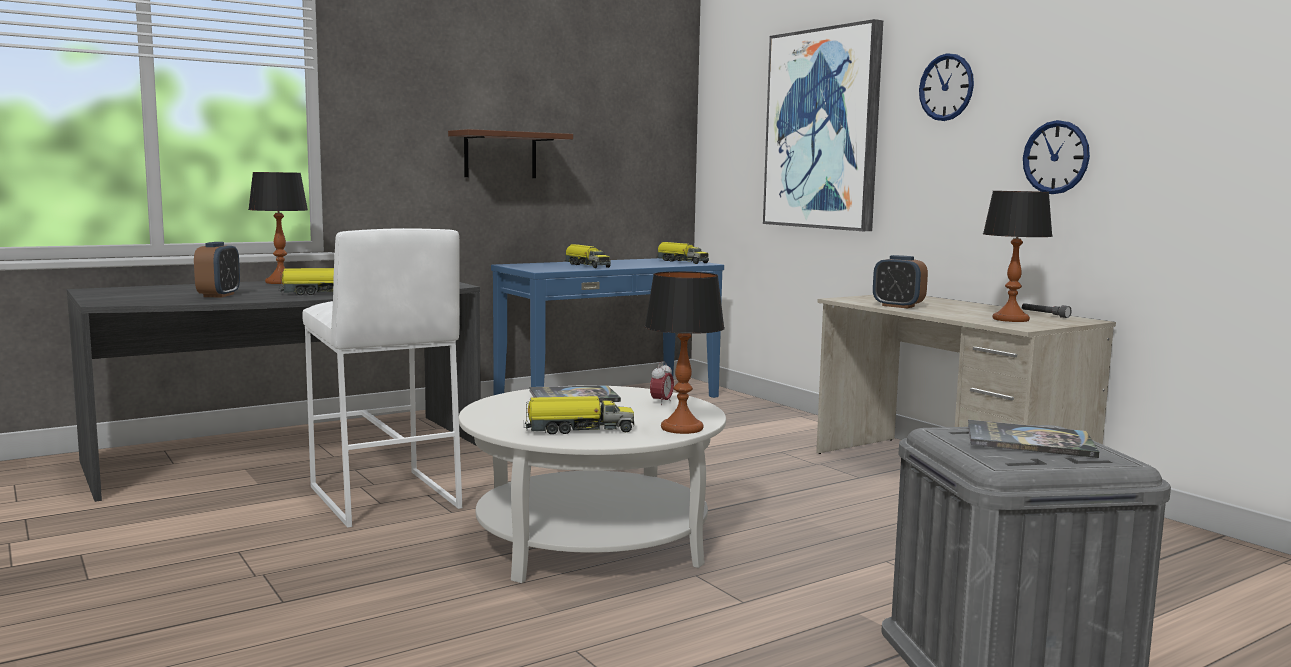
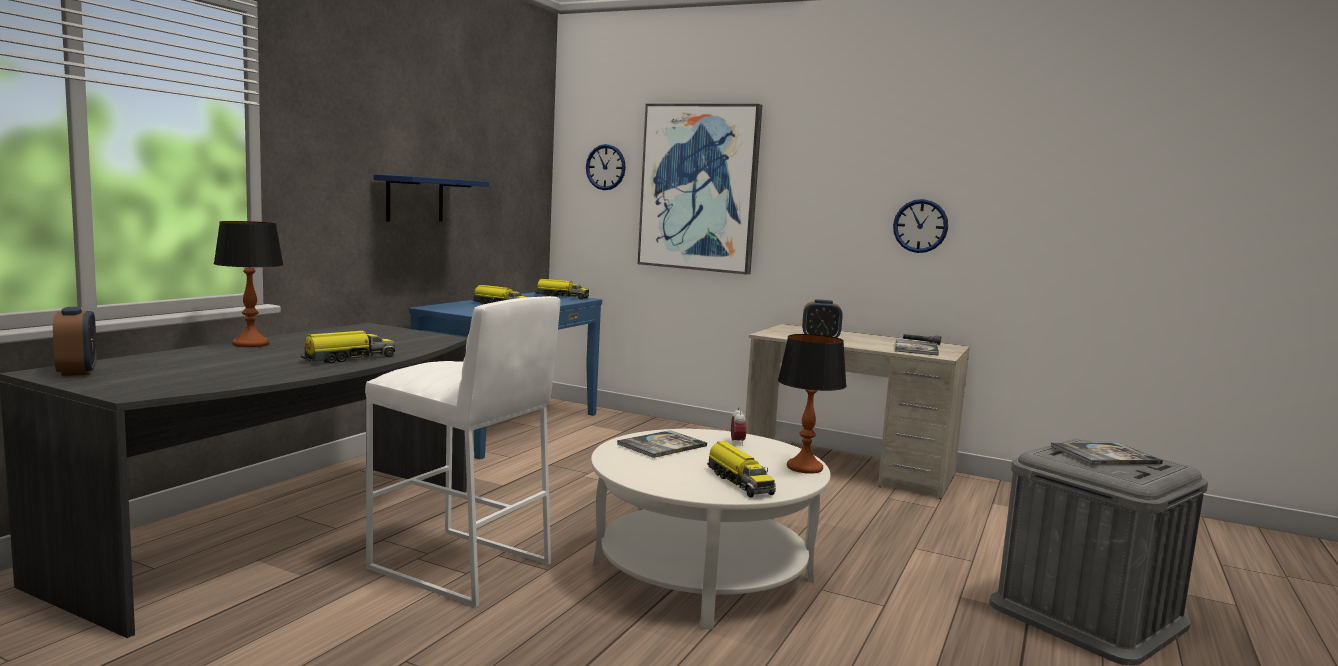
camera: 30 degrees left, 0 degrees up
(219, 295) = (240, 370): alarm clock -> alarm clock (77, 372)
(500, 155) = (415, 199): brown shelf -> blue shelf
(578, 430) = (739, 481): toy truck -> toy truck turned 105 degrees clockwise
(946, 87) = (823, 165): wall clock -> wall clock (605, 167)
(1011, 319) = (916, 348): table lamp -> book

